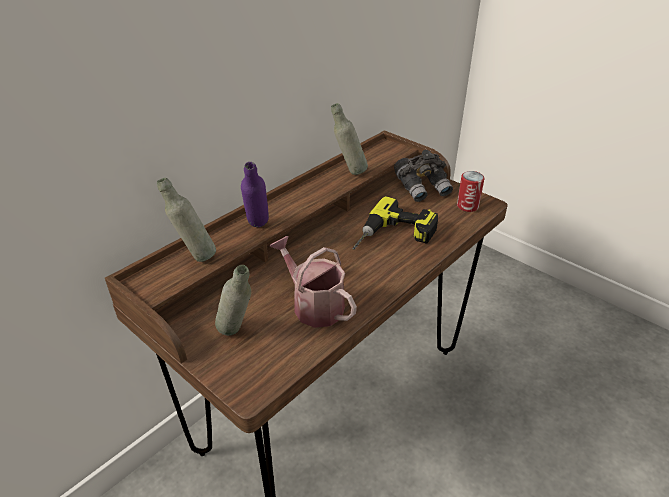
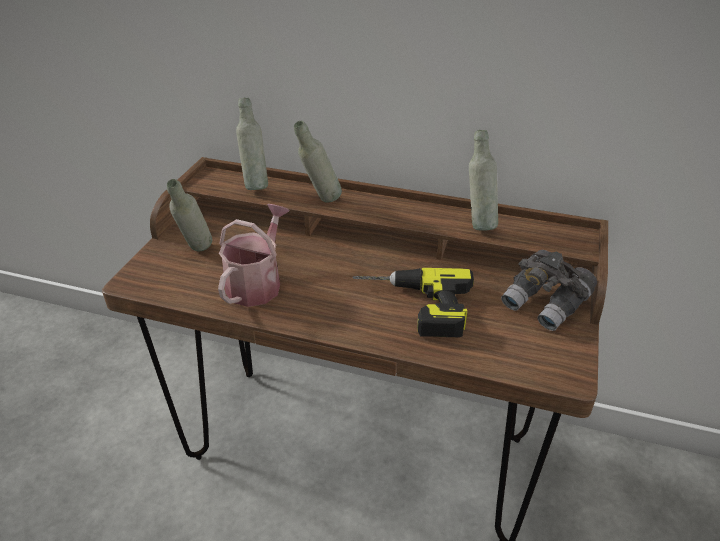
camera: 65 degrees right, 0 degrees up
(258, 229) = (320, 202): purple bottle -> grey bottle
(467, 206) = (542, 357): can -> none

